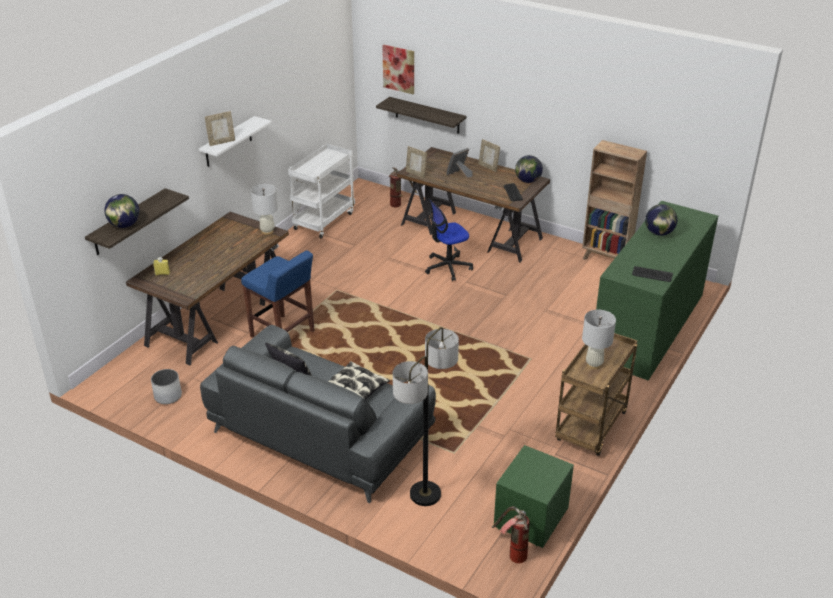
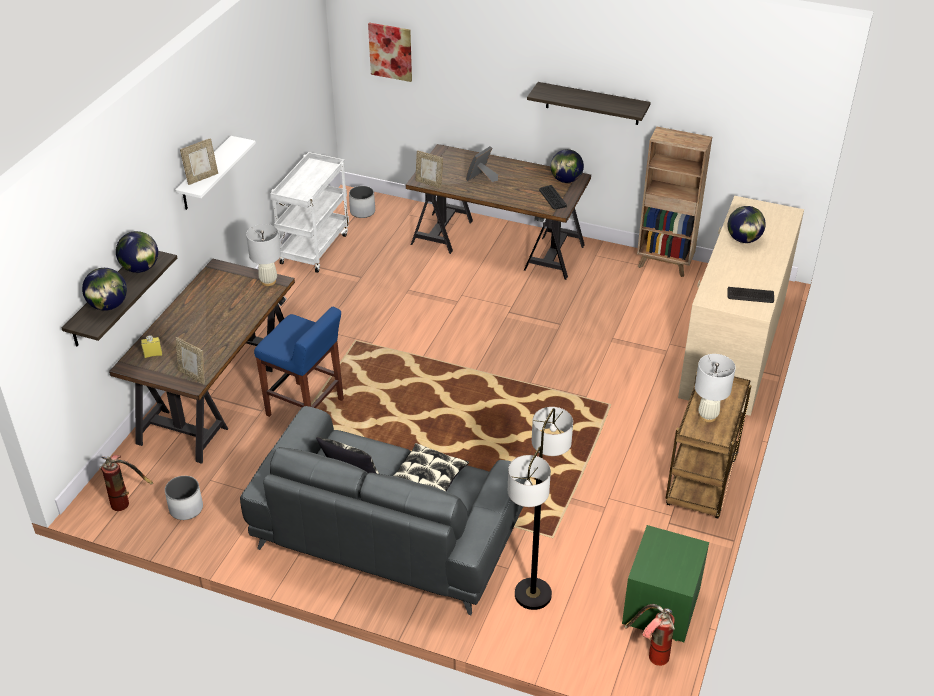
camera: 10 degrees left, 5 degrees up
(157, 202) = (140, 268): none -> globe
(370, 198) = (363, 211): none -> white planter
(399, 203) = (401, 215): fire extinguisher -> fire extinguisher (127, 501)
(427, 115) = (430, 106): shelf -> shelf (592, 103)
(447, 267) = (482, 295): office chair -> none
(488, 167) = (514, 165): picture frame -> picture frame (193, 376)
(648, 326) = (733, 346): green dresser -> beige dresser

